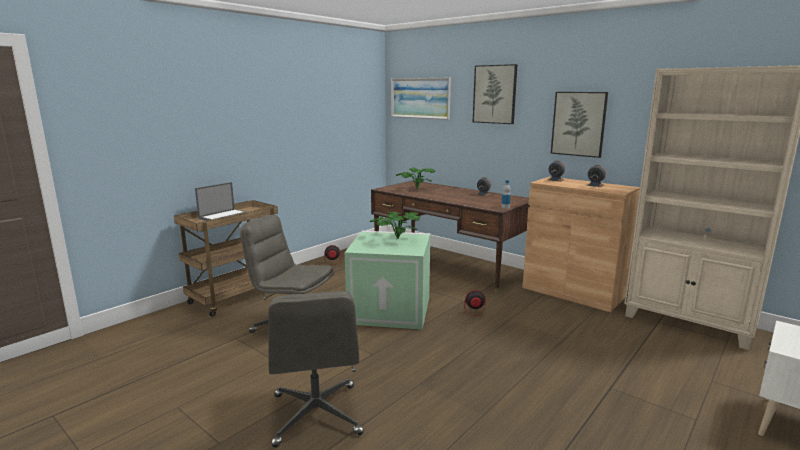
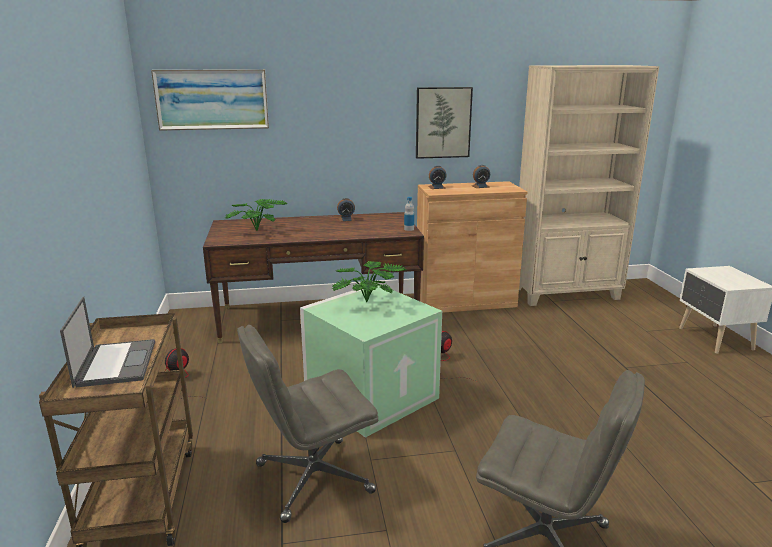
camera: 50 degrees left, 5 degrees up
(495, 94) = (336, 92): picture -> none

